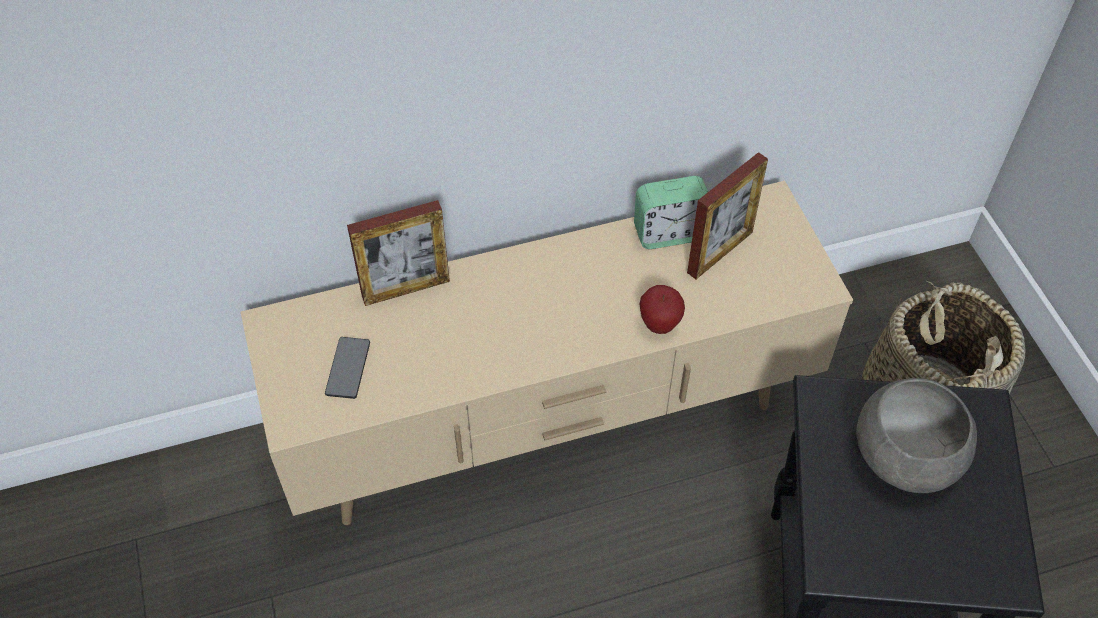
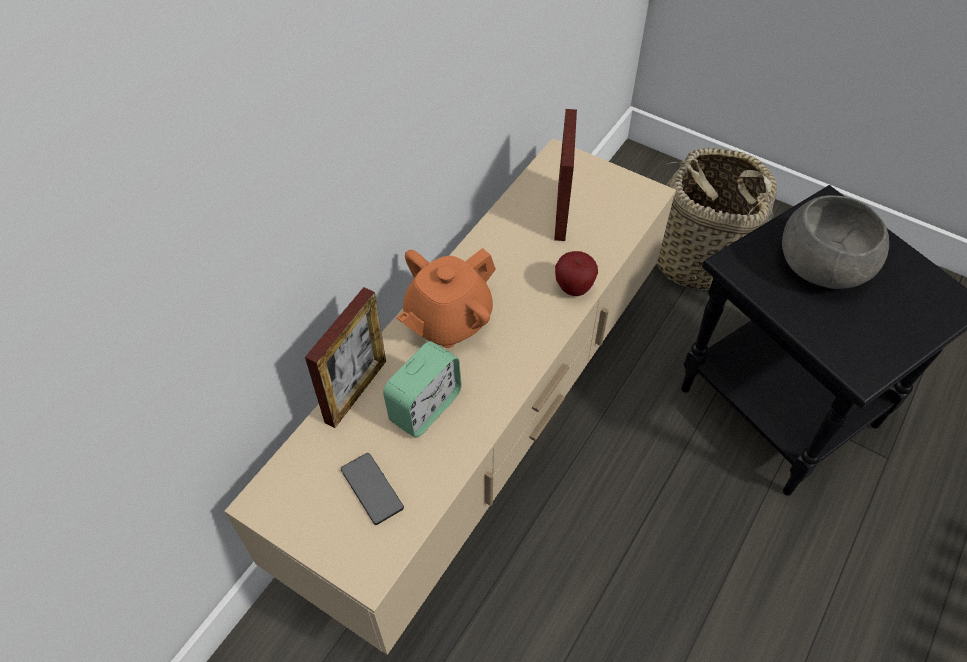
camera: 40 degrees left, 0 degrees up
(528, 281) = (447, 320): none -> orange teapot
(669, 233) = (513, 220): alarm clock -> alarm clock (425, 407)

